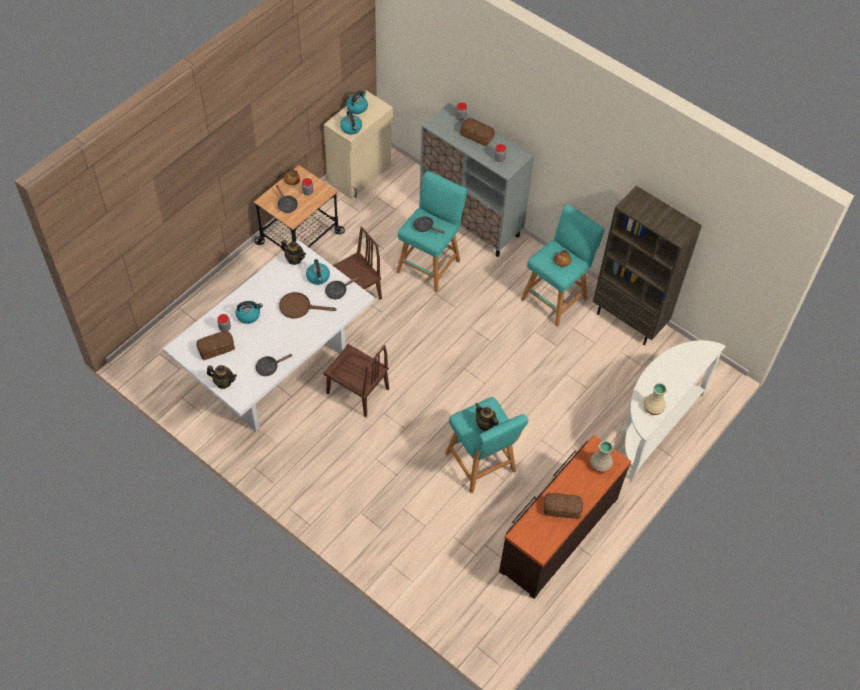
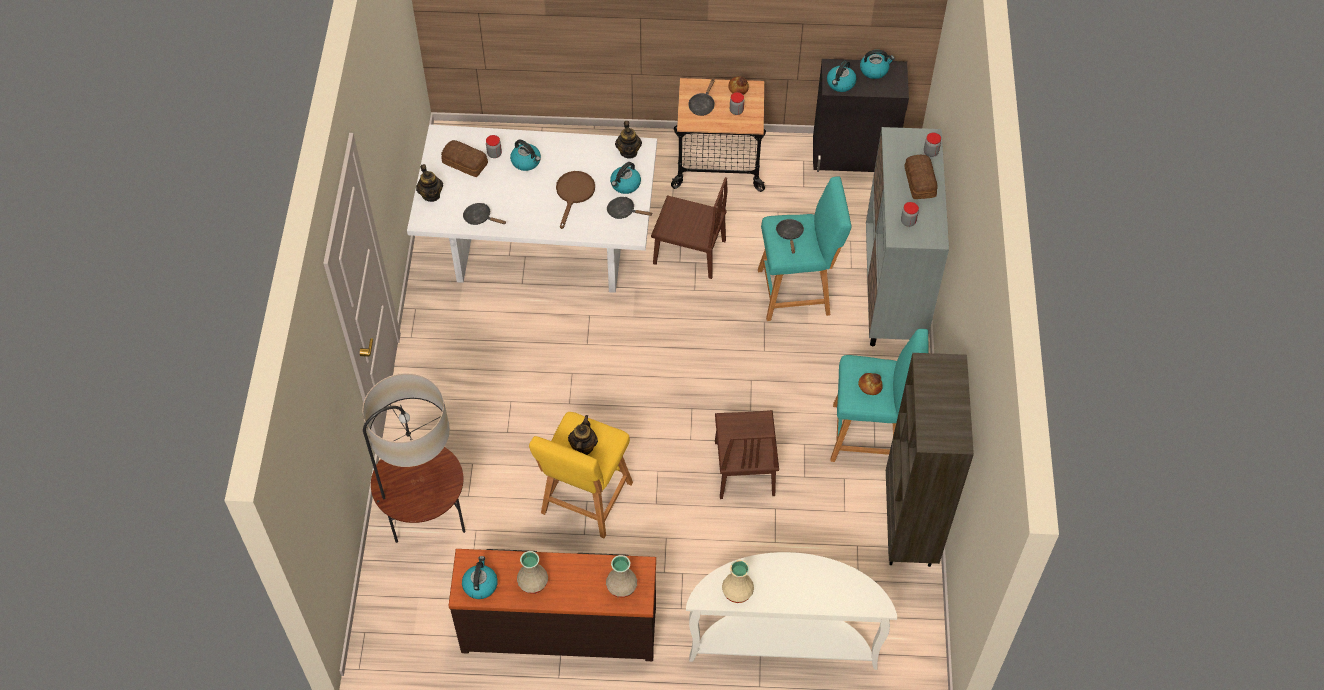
camera: 55 degrees right, 0 degrees up
(299, 307) = (574, 194): brown frying pan -> brown frying pan turned 45 degrees clockwise
(357, 391) = (577, 333): brown chair -> brown chair (744, 468)
(360, 174) = (854, 155): beige cabinet -> black cabinet
(427, 561) = (428, 524): none -> floor lamp
(482, 465) = (584, 501): turquoise stool -> yellow stool
(541, 538) = (480, 584): none -> kettle
(562, 509) = (533, 583): bread -> beige vase

